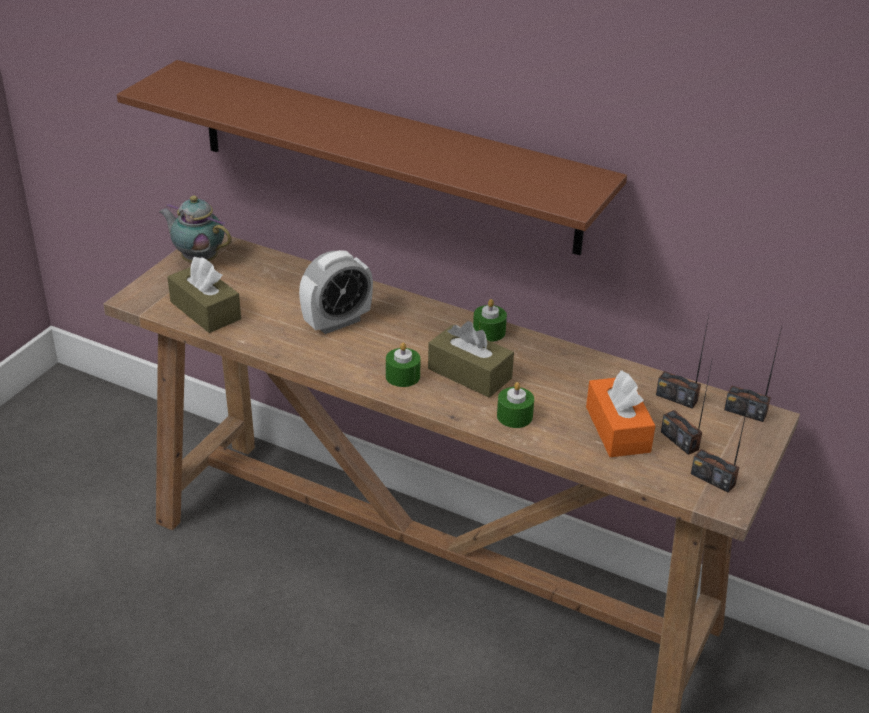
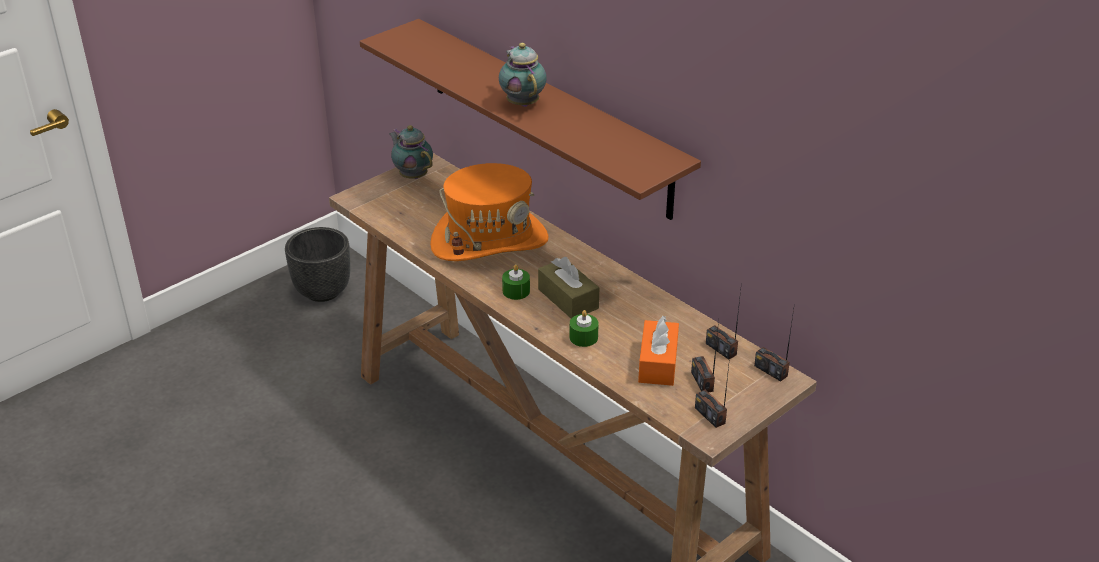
camera: 20 degrees right, 0 degrees up
(63, 428) = (323, 292): none -> black planter
(205, 310) = (398, 215): brown tissue box -> none
(337, 322) = (489, 241): alarm clock -> orange hat
(372, 139) = (522, 103): none -> teapot
(489, 332) = (602, 270): green candle -> none

